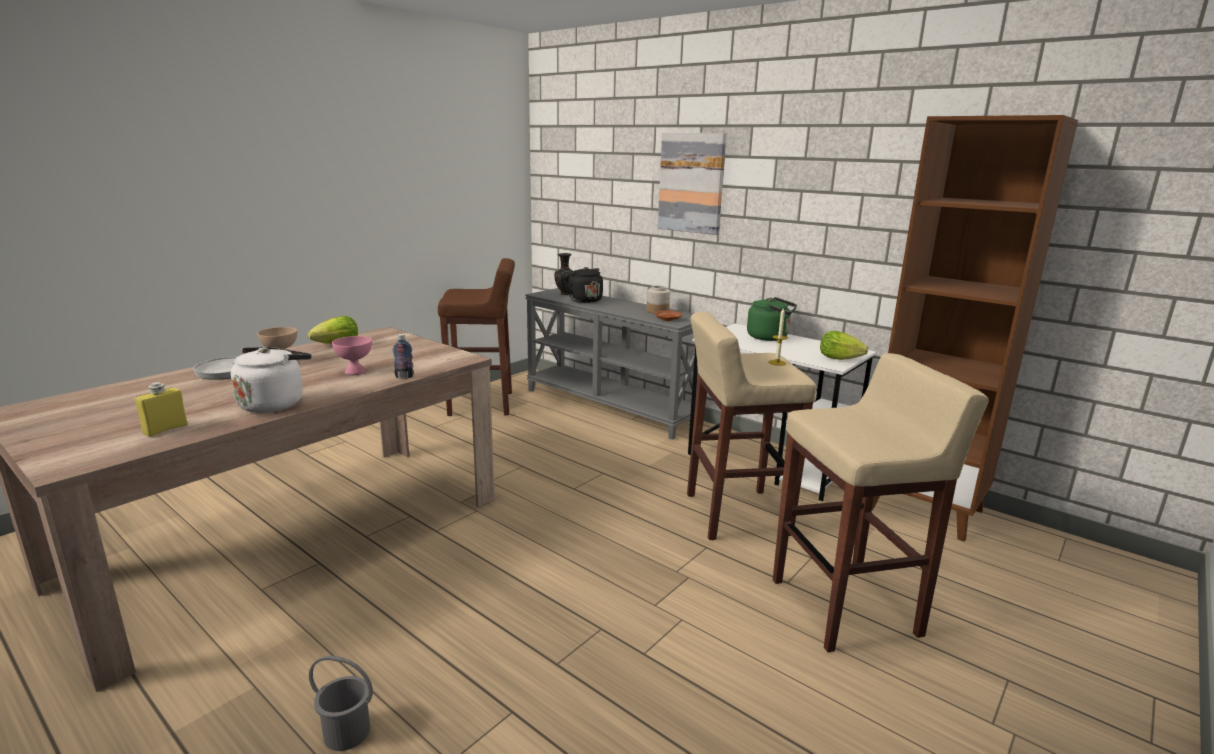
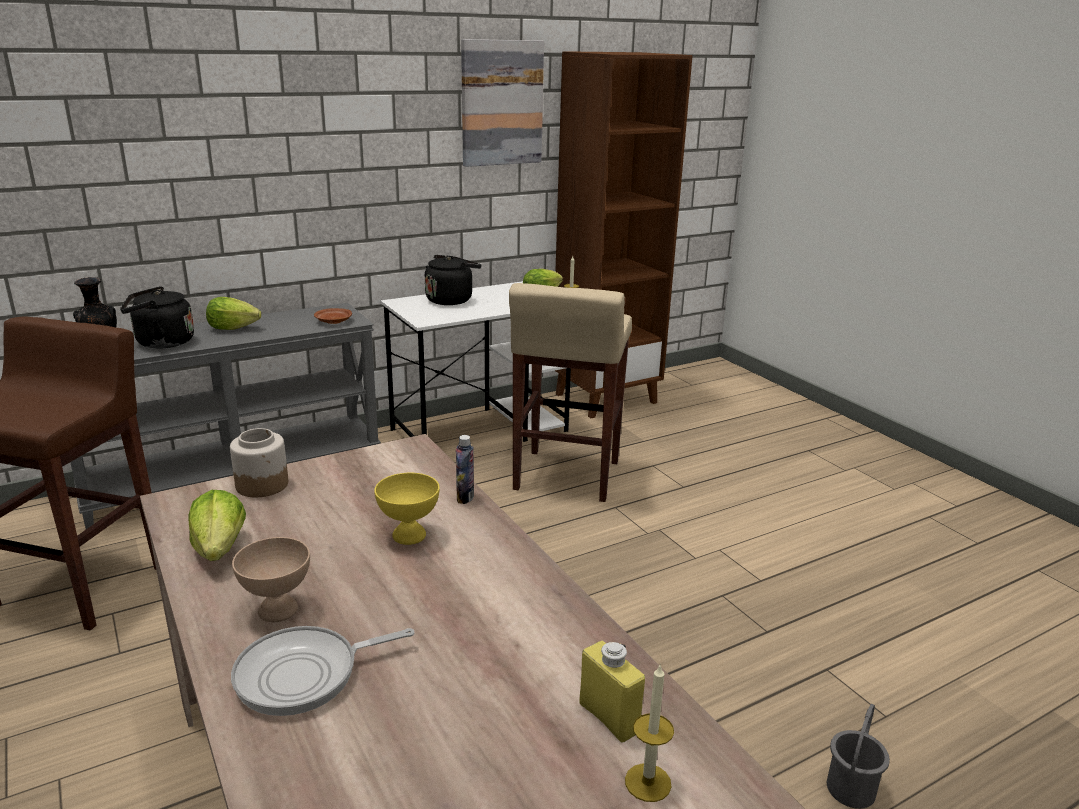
camera: 70 degrees left, 5 degrees up
(108, 442) = (648, 782): none -> candle
(274, 403) = (526, 609): white kettle -> none
(355, 371) = (408, 535): pink bowl -> yellow bowl
(623, 306) = (232, 328): none -> lettuce
(658, 311) = (287, 318): jar -> jar (262, 484)
(691, 183) = (280, 133): picture -> picture (501, 103)
(770, 337) = (451, 300): green kettle -> black kettle
(846, 607) = (723, 474): beige stool -> none

